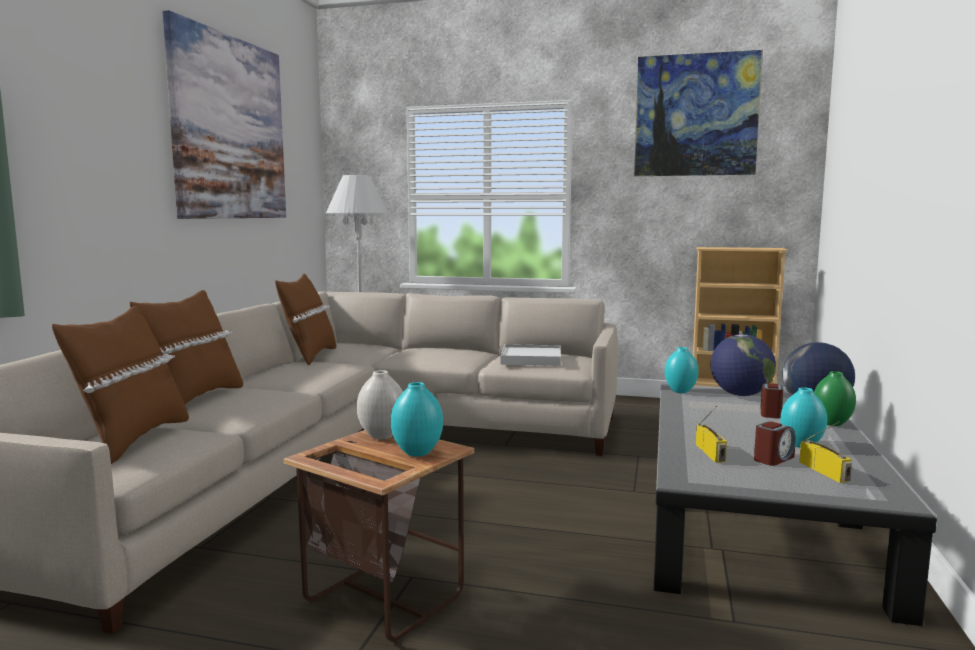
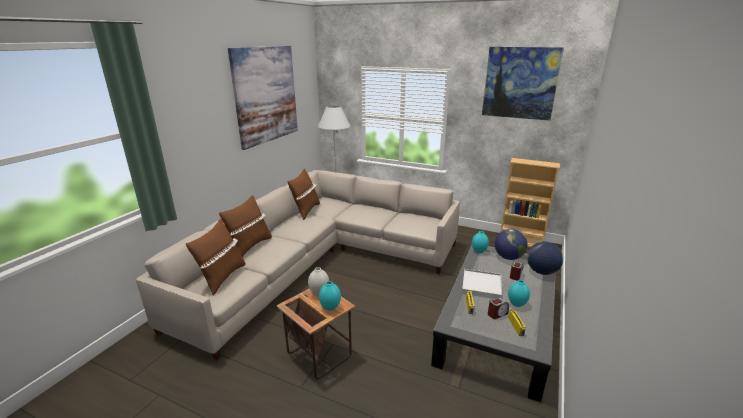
camera: 10 degrees right, 15 degrees up
(531, 359) = (410, 222): white tray -> white tray (481, 286)
(831, 423) = (542, 287): green vase -> none

